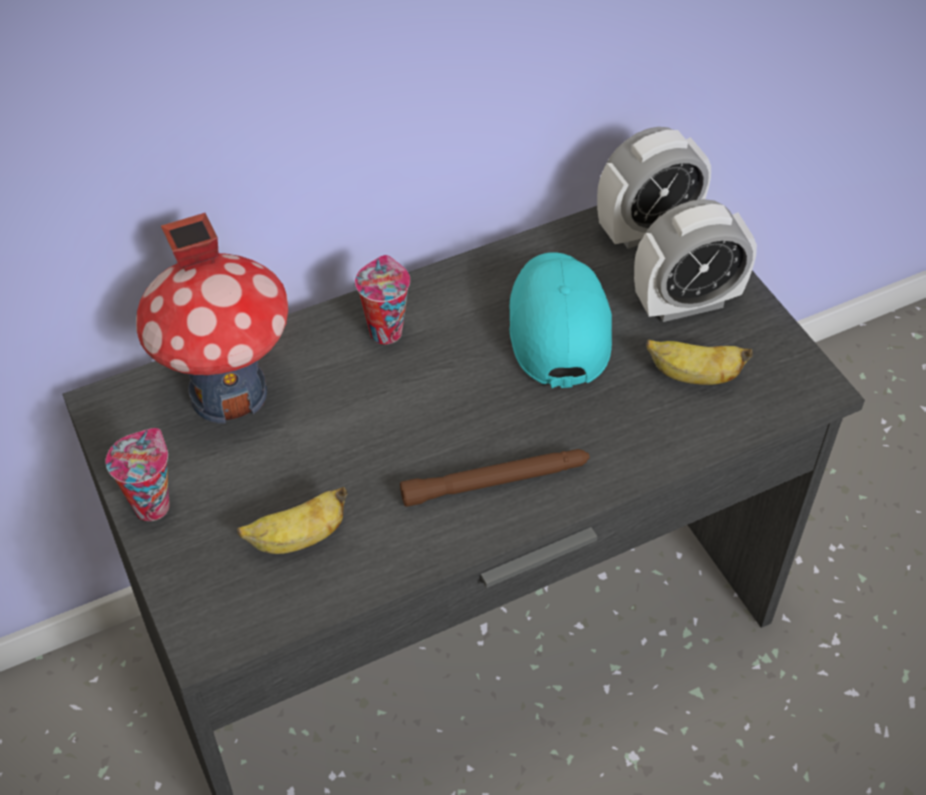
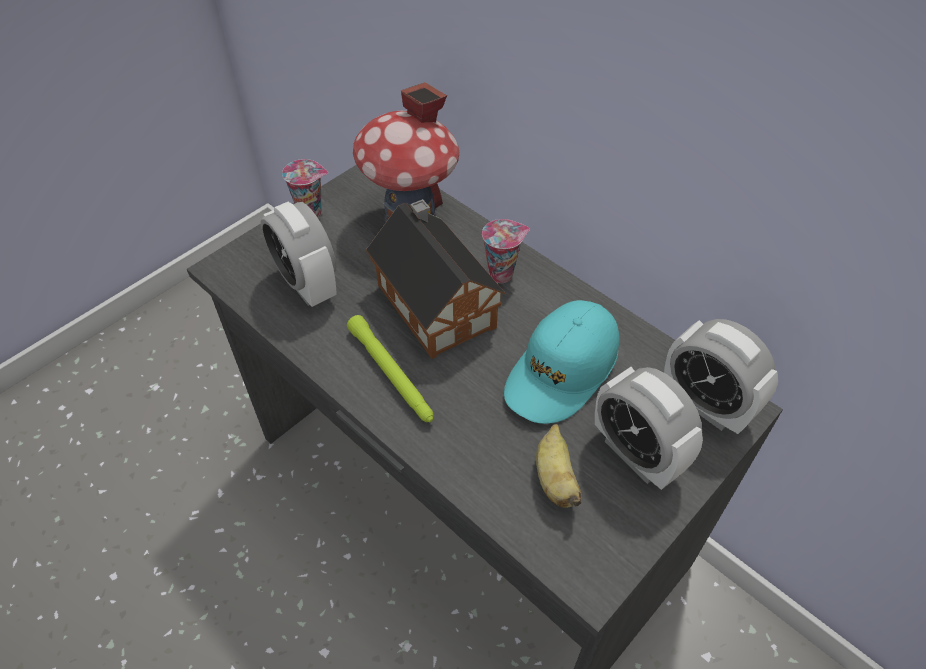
camera: 70 degrees right, 0 degrees up
(297, 539) = (307, 284): banana -> alarm clock
(399, 409) = (434, 302): none -> toy house
(496, 482) = (391, 374): brown flashlight -> green flashlight
(558, 325) = (561, 371): turquoise cap -> turquoise cap turned 150 degrees clockwise

